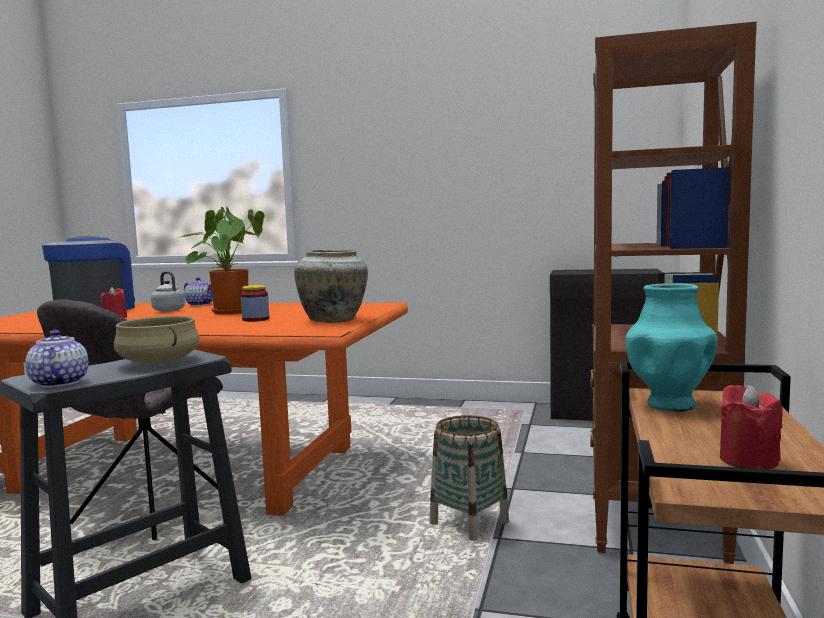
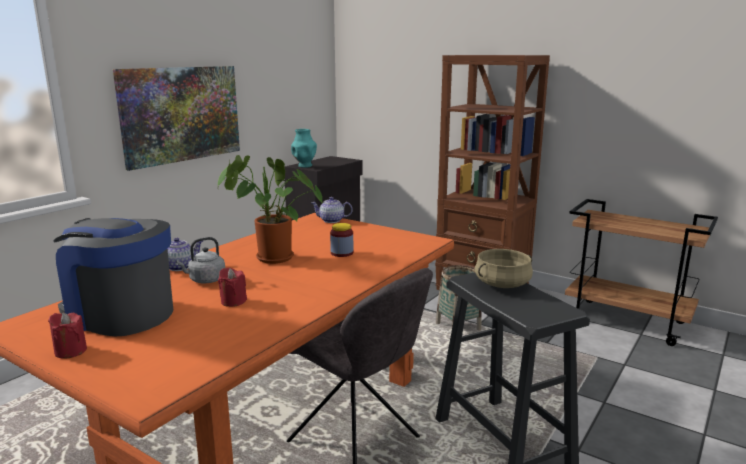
camera: 70 degrees left, 10 degrees up
(58, 383) = (560, 308): teapot -> teapot (332, 220)
(333, 320) = (383, 235): beige vase -> none
(404, 194) = (181, 114): none -> picture
(669, 405) = (603, 221): turquoise vase -> turquoise vase (304, 166)
(748, 460) = (668, 227): red candle -> red candle (70, 351)

